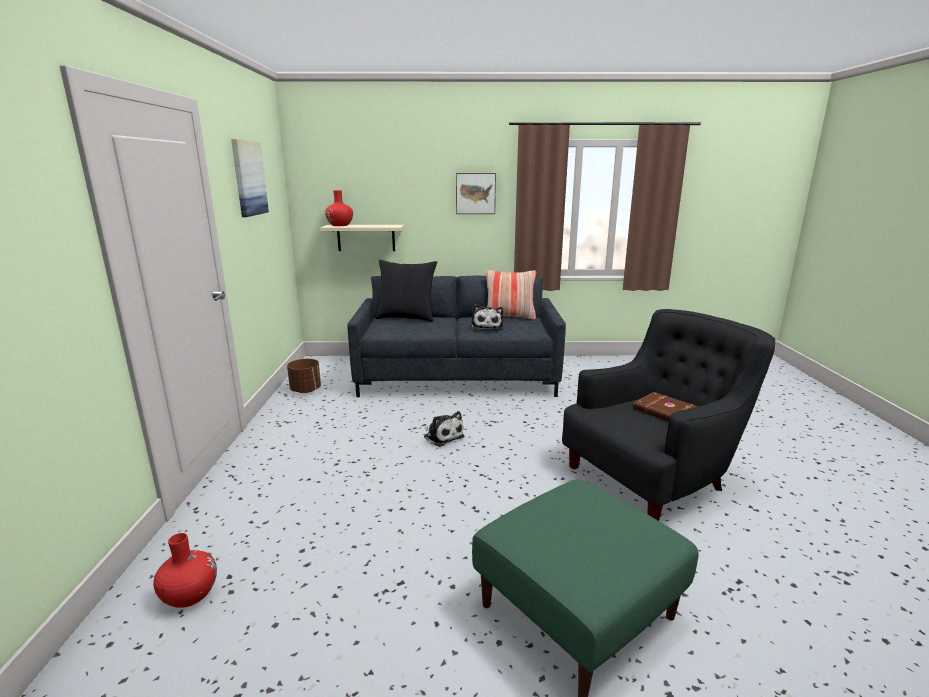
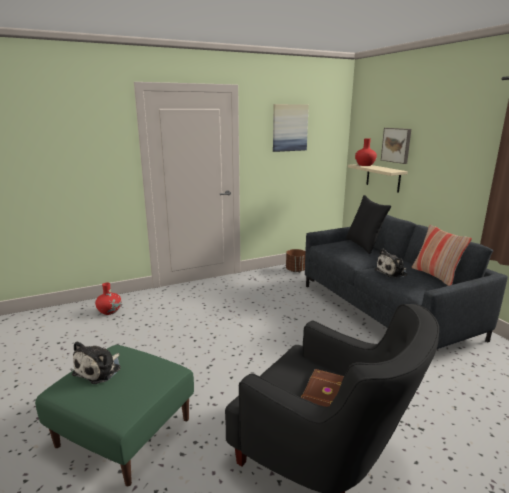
camera: 65 degrees right, 0 degrees up
(442, 436) = (287, 330): plush toy -> plush toy (99, 370)
(475, 193) = (467, 150): picture -> picture (396, 145)

